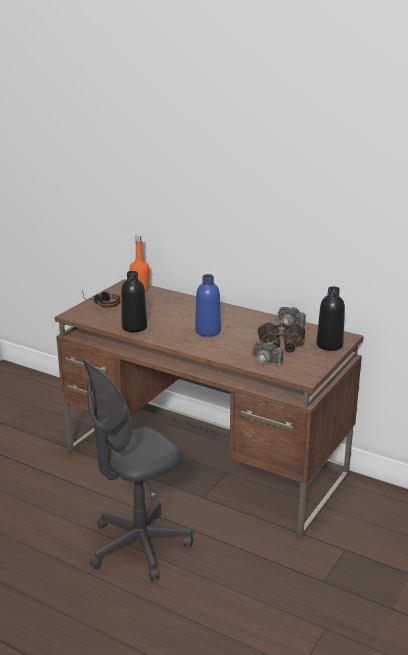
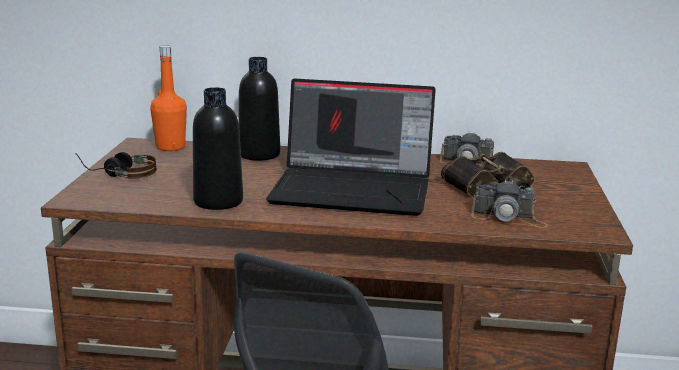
camera: 25 degrees left, 5 degrees down
(208, 331) = (355, 189): blue bottle -> laptop
(329, 345) = (563, 180): black bottle -> black bottle (259, 154)

